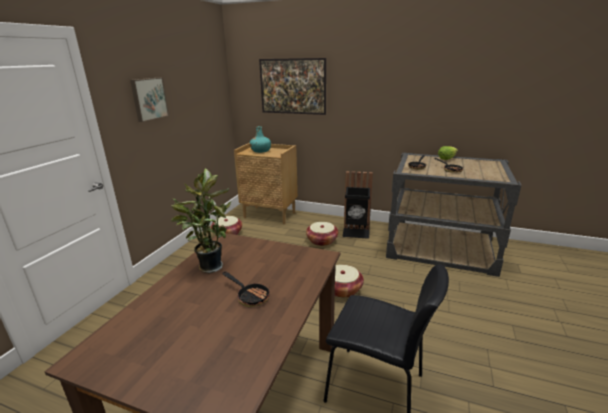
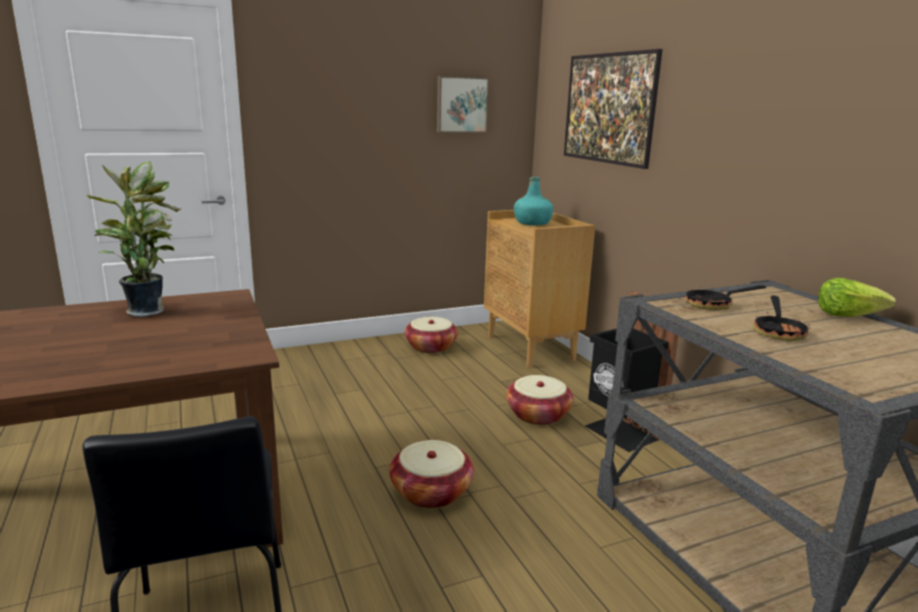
camera: 45 degrees right, 5 degrees down
(149, 99) = (339, 101): picture -> picture (461, 105)
(250, 296) = (88, 349): frying pan -> none

